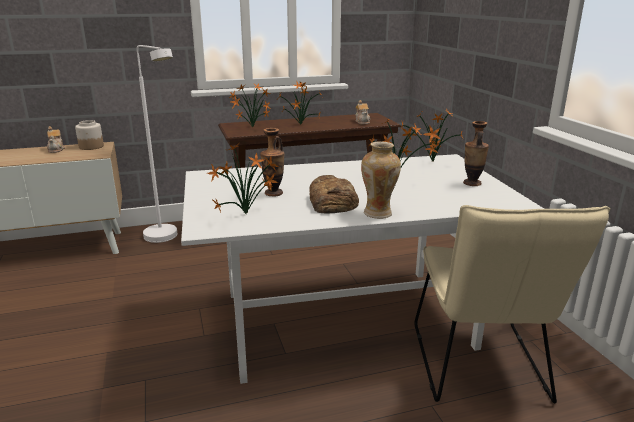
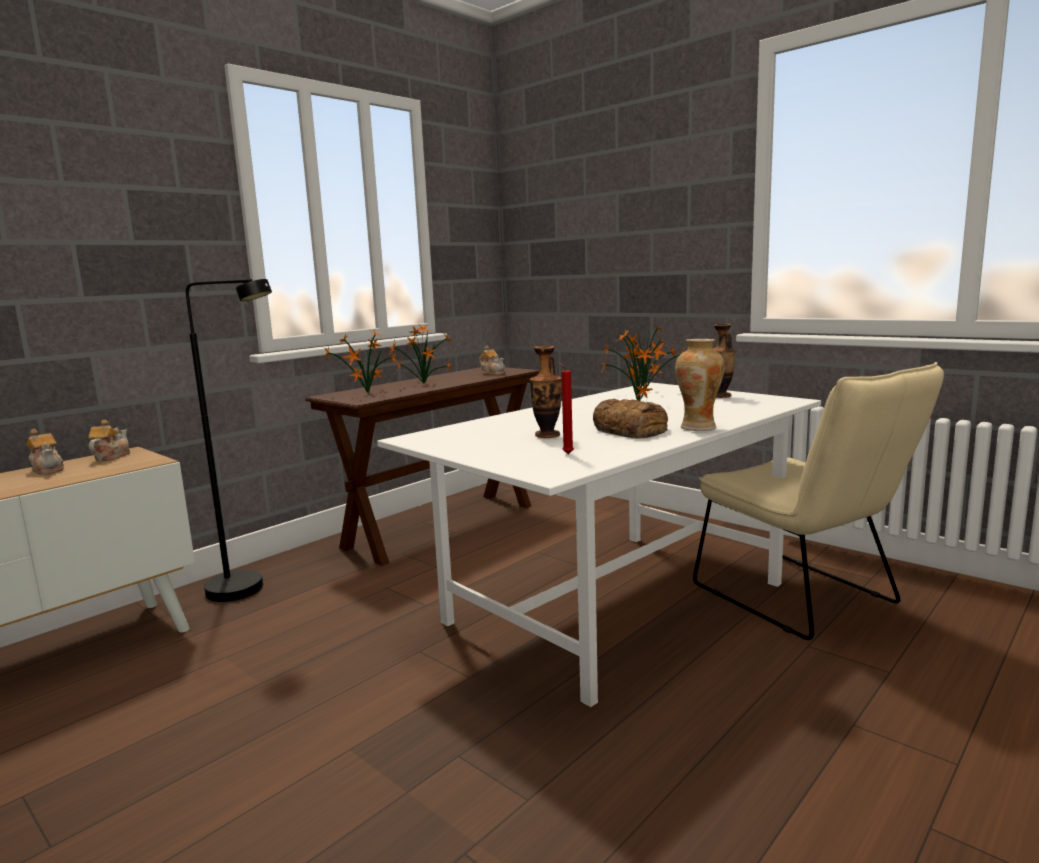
camera: 30 degrees left, 10 degrees down
(91, 146) = (111, 457): jar -> teapot
(166, 238) = (249, 590): white floor lamp -> black floor lamp
(248, 214) = (566, 454): potted plant -> red candle

